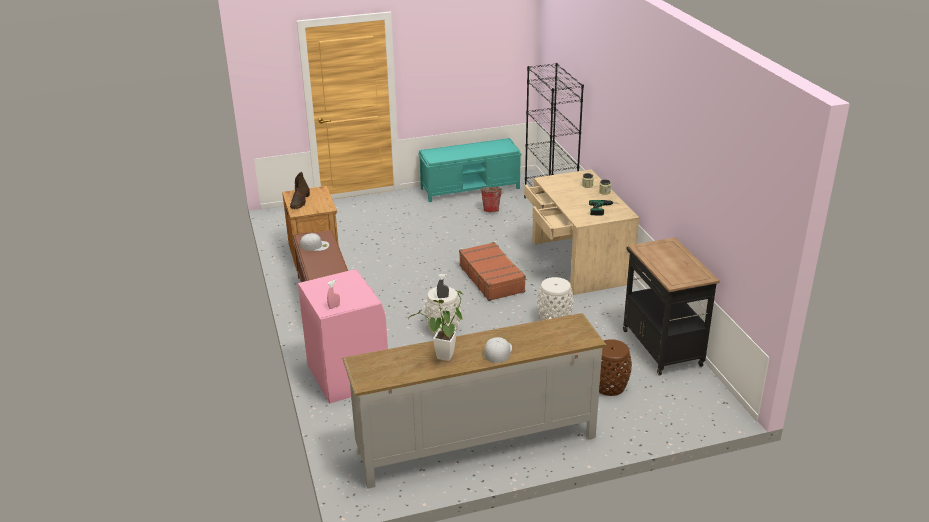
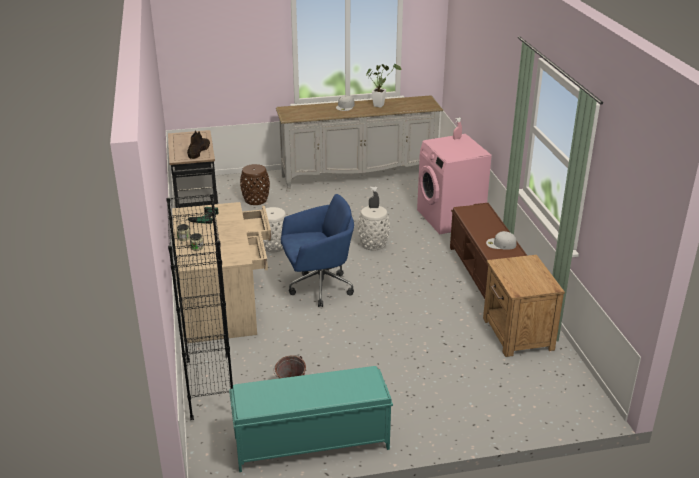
camera: 175 degrees left, 0 degrees up
(300, 202) = (534, 274): brown boot -> brown boot (199, 150)
(492, 278) = (318, 289): brown suitcase -> blue office chair

